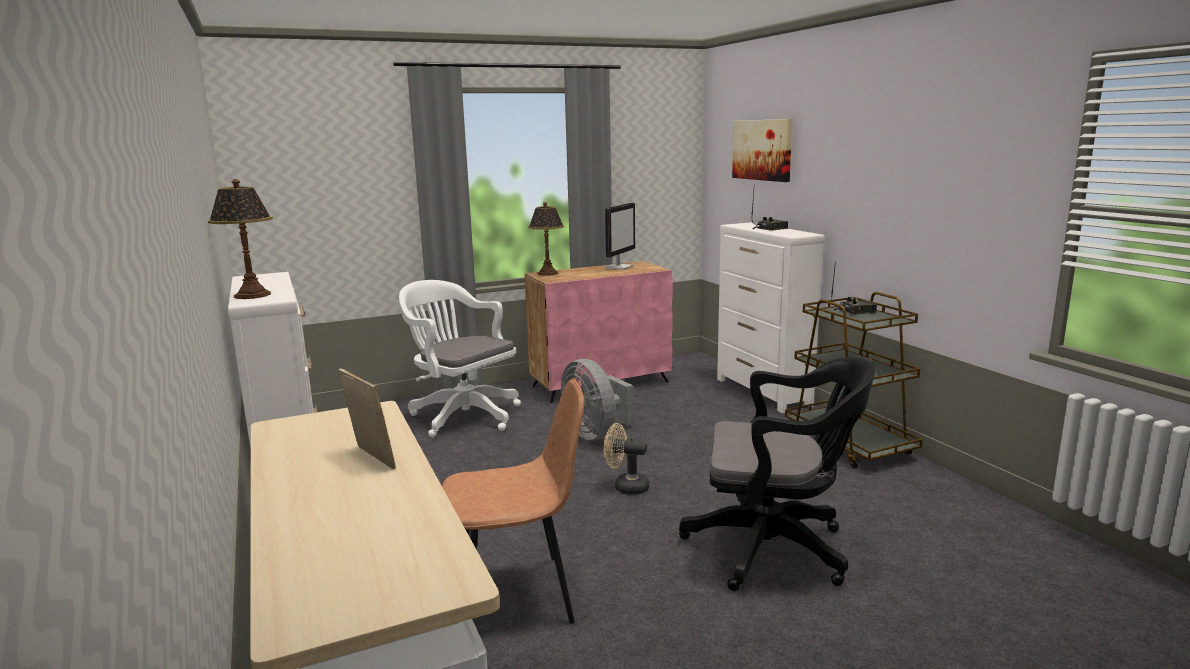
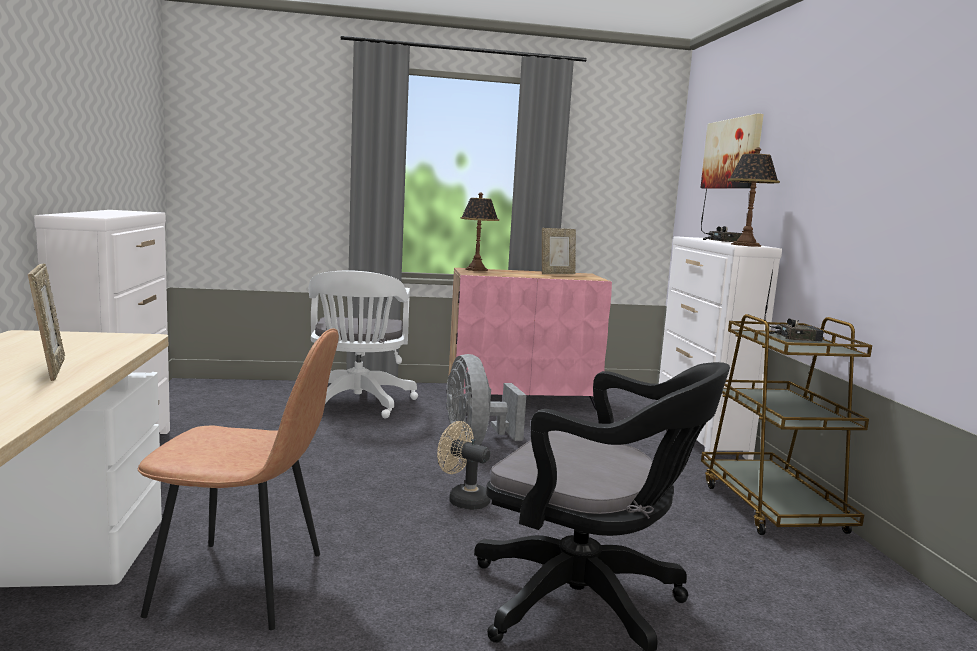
camera: 15 degrees right, 5 degrees down
(252, 295) = (81, 214): table lamp -> table lamp (745, 245)
(462, 415) = (357, 404): white office chair -> white office chair turned 150 degrees counterclockwise
(618, 267) = (557, 274): monitor -> picture frame

